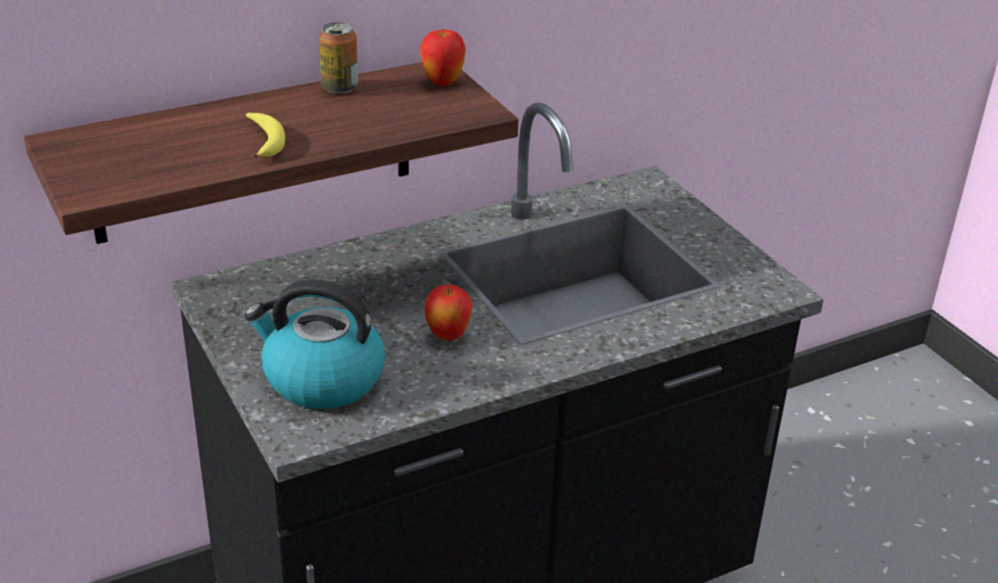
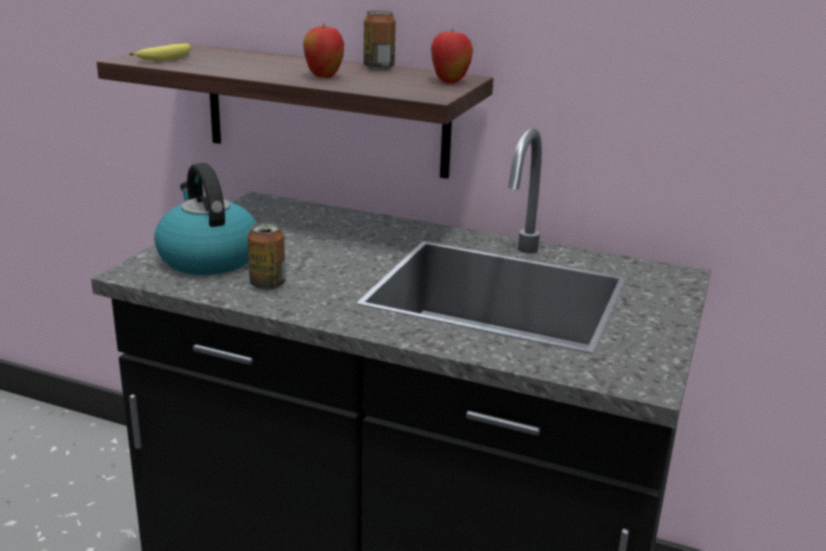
camera: 50 degrees right, 10 degrees down
(265, 141) = (266, 70): banana -> banana (168, 58)
(427, 371) = (267, 284): none -> can
(448, 336) = (322, 277): apple -> apple (323, 77)

